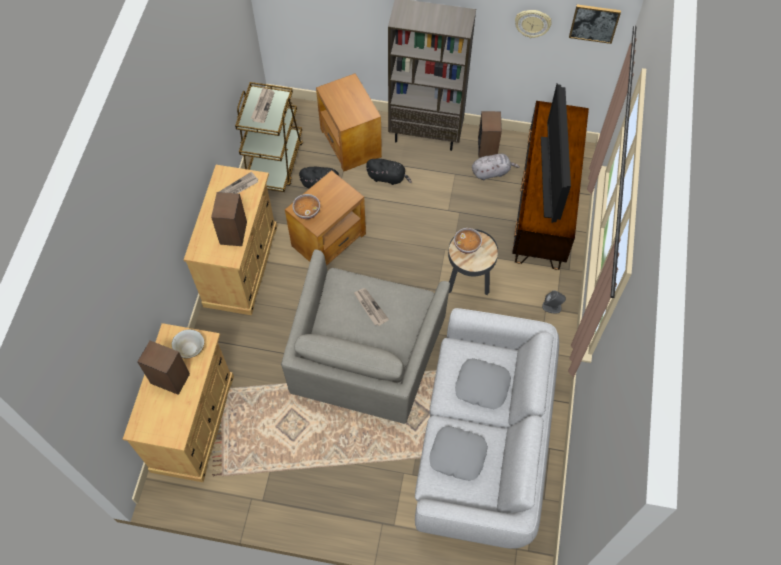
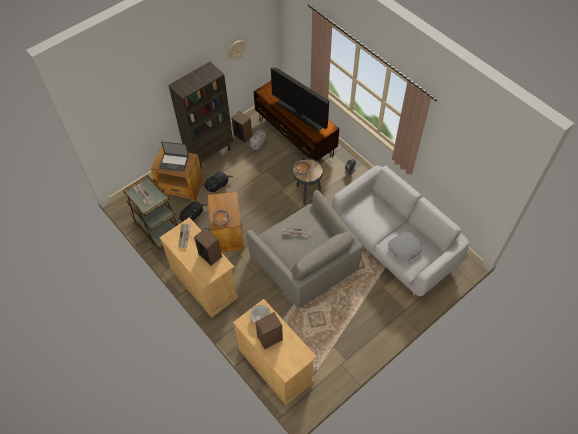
camera: 50 degrees left, 5 degrees down
(347, 102) = (174, 162): none -> laptop
(482, 386) = (378, 216): grey pillow -> none
(594, 23) = (263, 29): picture -> none

